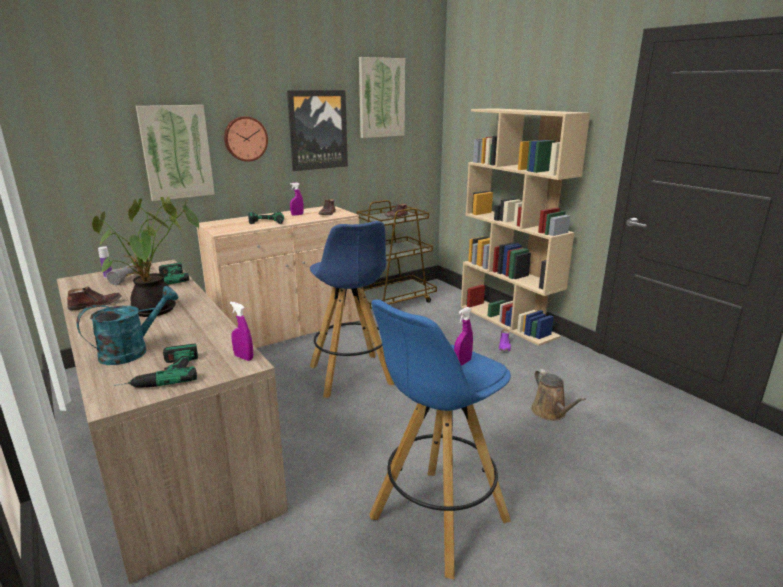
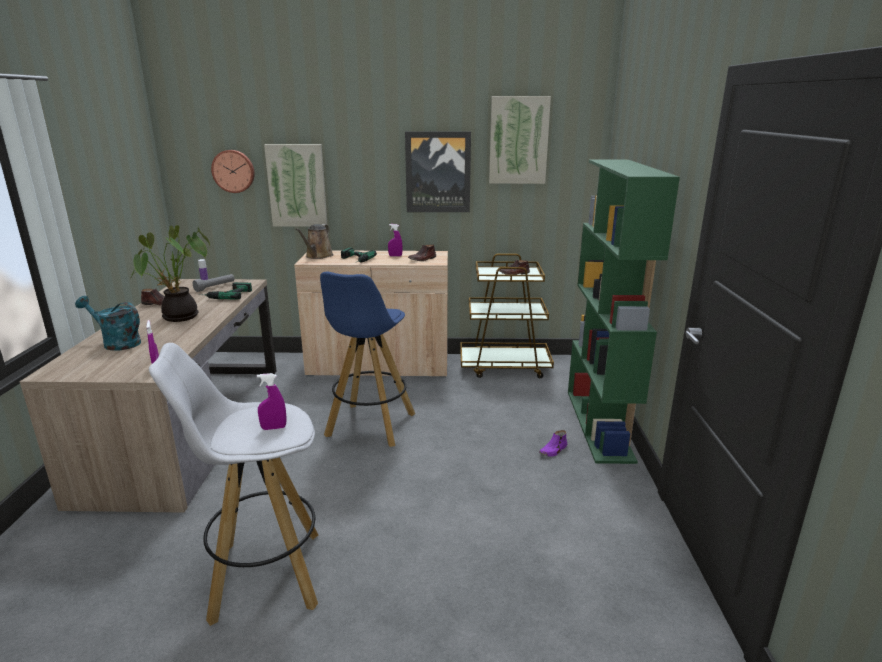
camera: 35 degrees right, 0 degrees up
(132, 351) = (117, 343): turquoise watering can -> turquoise watering can turned 150 degrees counterclockwise
(159, 374) = (99, 364): power drill -> none
(245, 138) = (360, 177): wall clock -> wall clock (233, 171)
(437, 520) = (264, 576): blue stool -> white stool
(508, 321) = (599, 425): beige bookcase -> green bookcase
(550, 413) = (499, 536): brown watering can -> brown watering can (318, 256)

